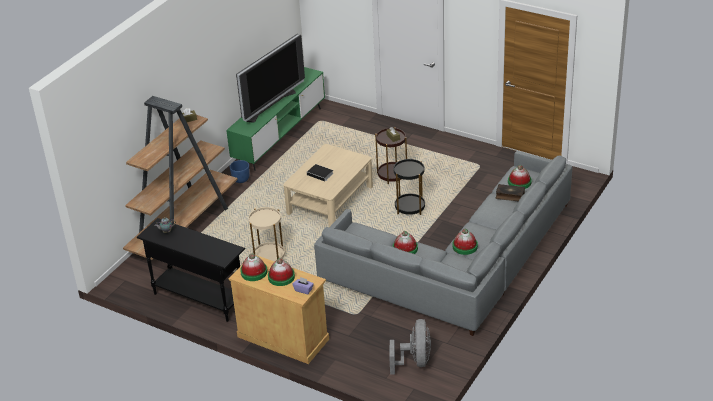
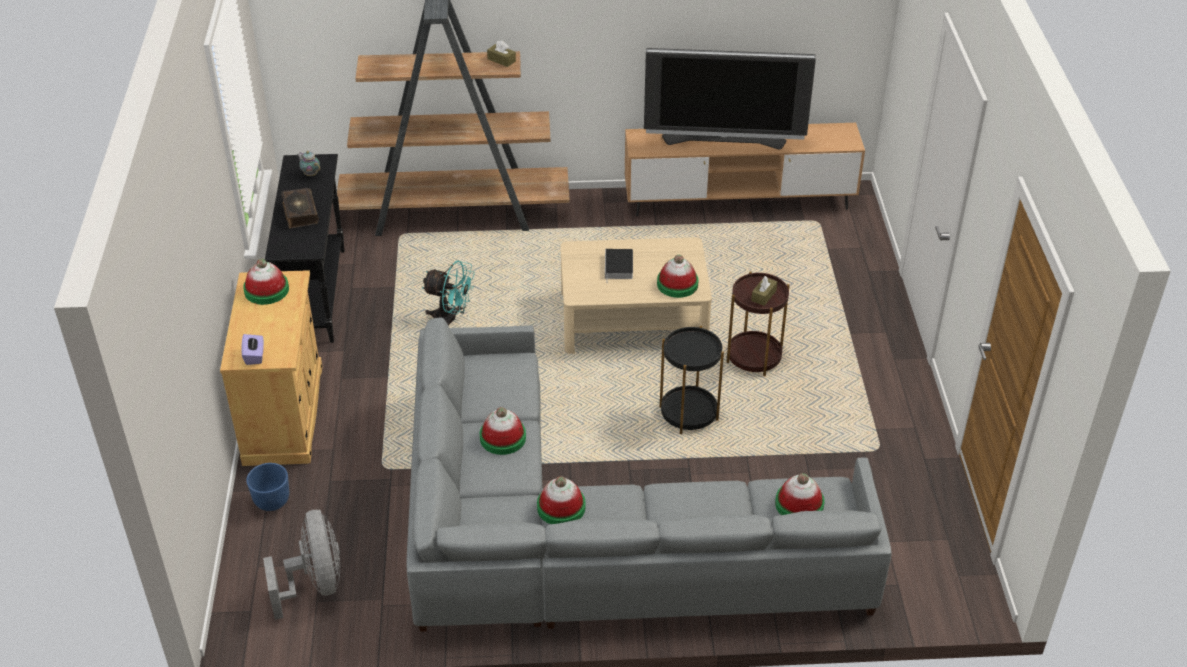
camera: 55 degrees right, 5 degrees up
(240, 180) = (603, 213): blue planter -> blue planter (272, 501)
(269, 257) = (451, 319): beige side table -> turquoise fan
(280, 136) = (739, 202): green tv stand -> brown tv stand
(281, 277) = (272, 321): hat -> hat (677, 284)
(415, 361) = (315, 584): grey fan -> grey fan turned 75 degrees counterclockwise
(510, 196) = (750, 507): book -> book (300, 213)

